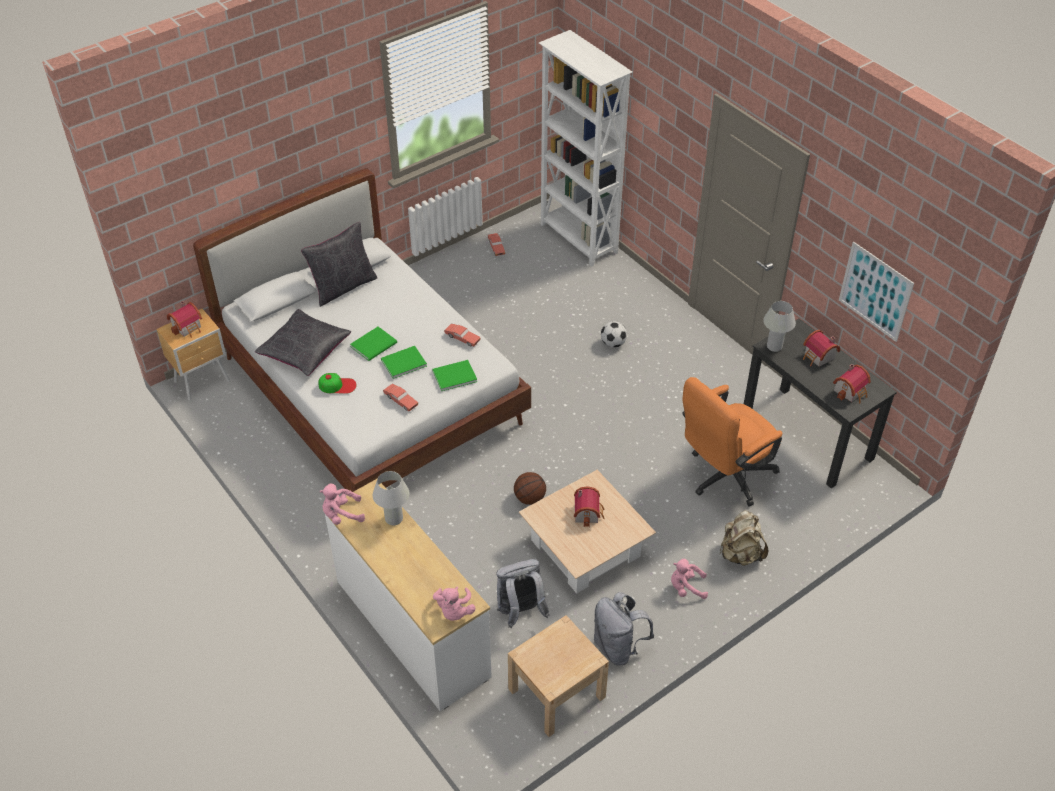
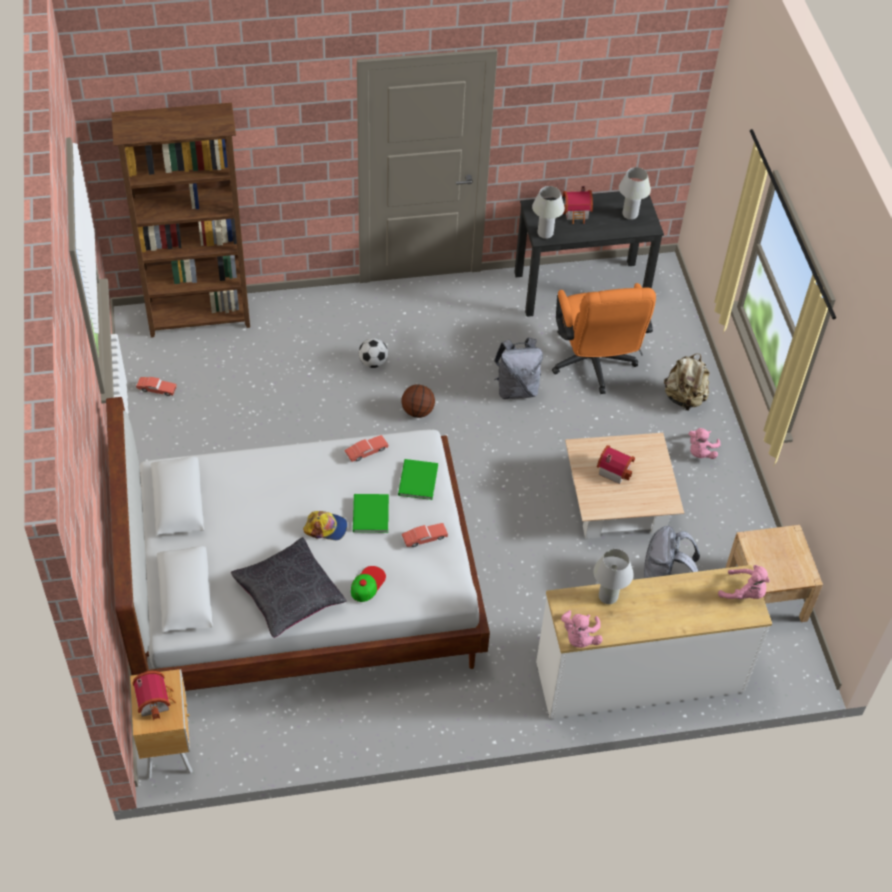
camera: 65 degrees left, 5 degrees up
(343, 287) = (208, 522): black pillow -> none
(375, 344) = (326, 528): green book -> cap
(529, 498) = (533, 517): basketball -> basketball (417, 411)
(578, 239) = (200, 318): white bookcase -> brown bookcase
(618, 647) = (738, 529): grey backpack -> grey backpack (516, 389)
(851, 391) = (630, 214): toy house -> white table lamp
(875, 291) = (601, 122): picture -> none

